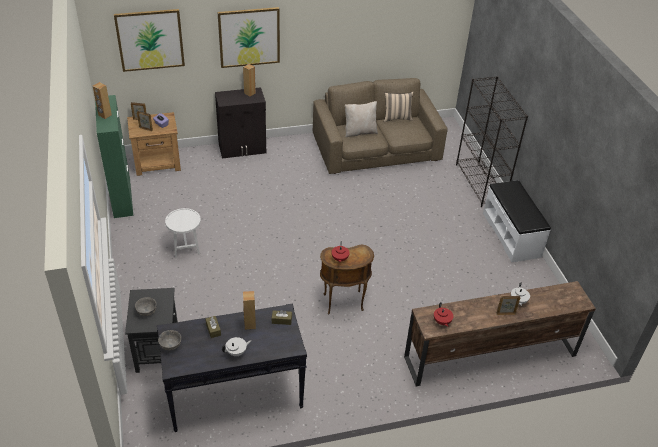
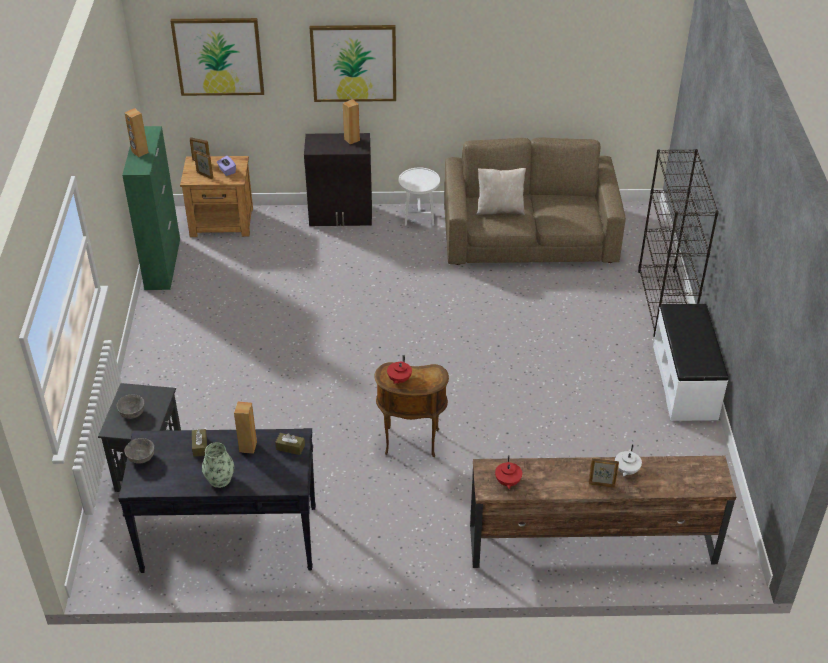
camera: 15 degrees right, 0 degrees up
(186, 248) = (225, 341): white side table -> white side table (419, 217)
(237, 352) = (220, 479): white teapot -> vase
(397, 118) = (562, 195): beige pillow -> none

